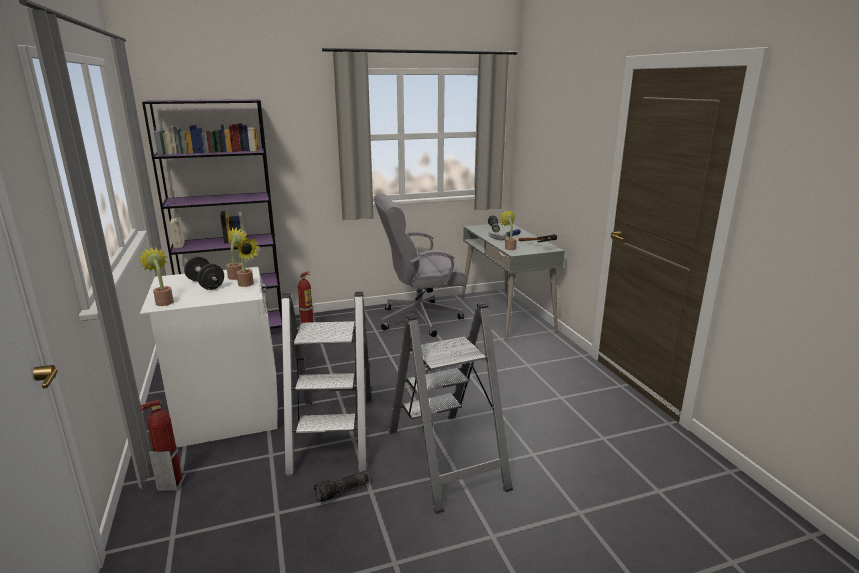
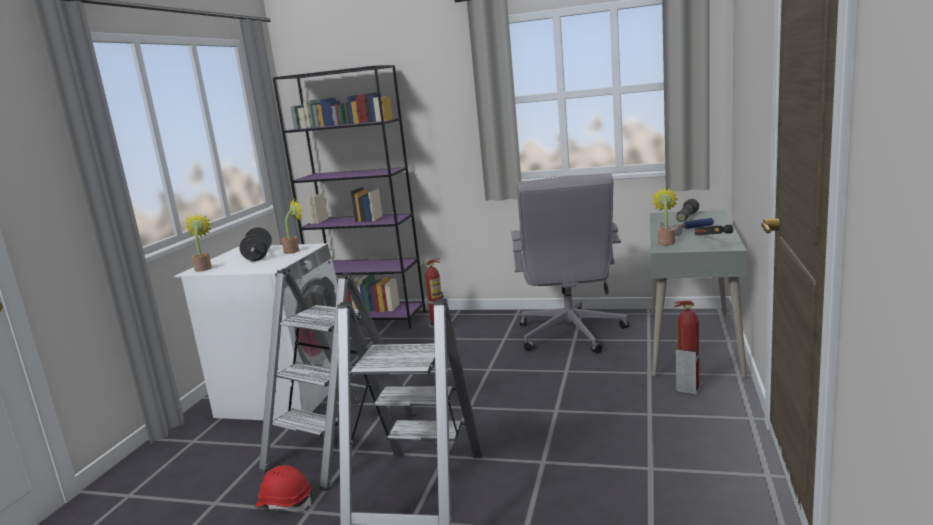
camera: 35 degrees right, 5 degrees down
(171, 483) = (177, 448): fire extinguisher -> fire extinguisher (688, 388)
(247, 285) = (287, 259): potted plant -> none
(342, 492) = (284, 503): flashlight -> red hard hat
(420, 319) = (570, 332): grey office chair -> grey office chair turned 105 degrees counterclockwise

